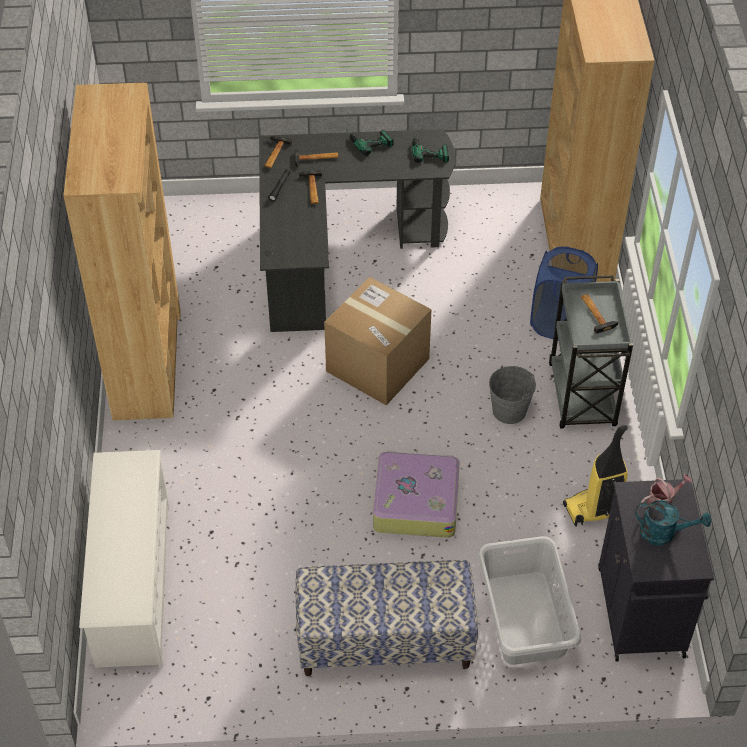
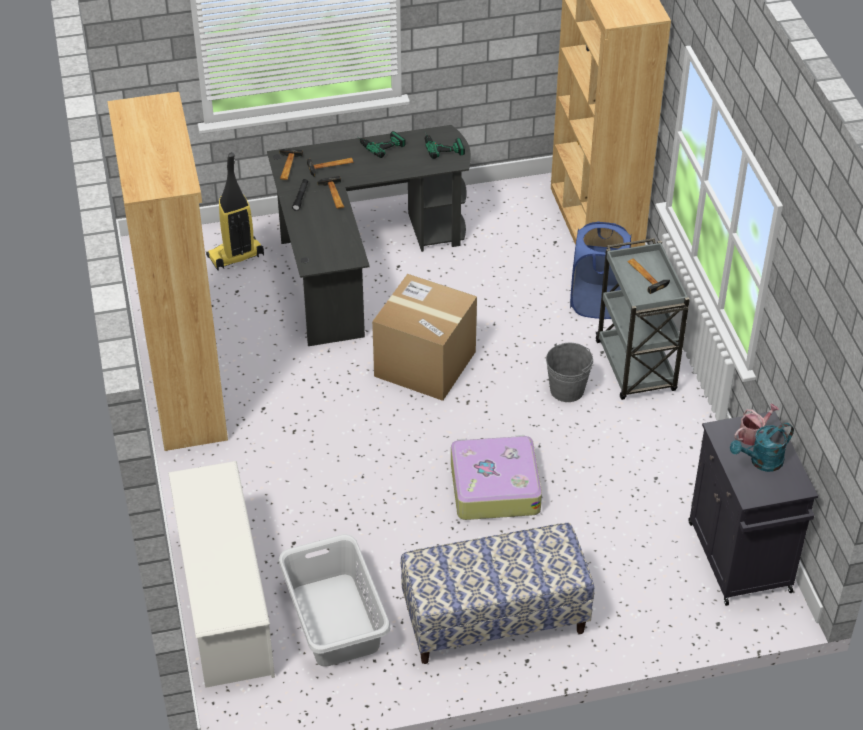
camera: 10 degrees left, 5 degrees down
(524, 618) = (627, 579): grey laundry basket -> grey laundry basket (334, 620)
(595, 510) = (673, 470): vacuum cleaner -> vacuum cleaner (235, 257)
(664, 533) = (761, 462): turquoise watering can -> turquoise watering can turned 150 degrees clockwise

